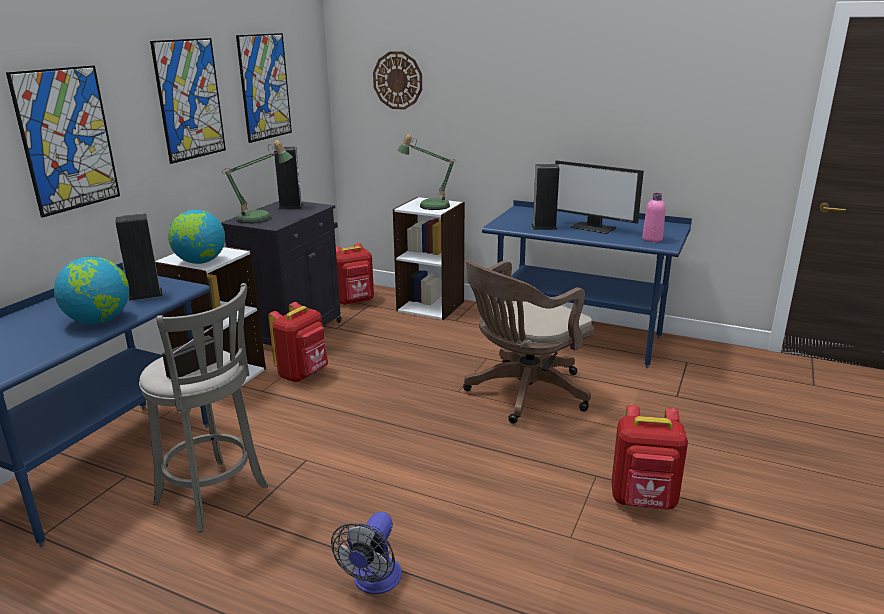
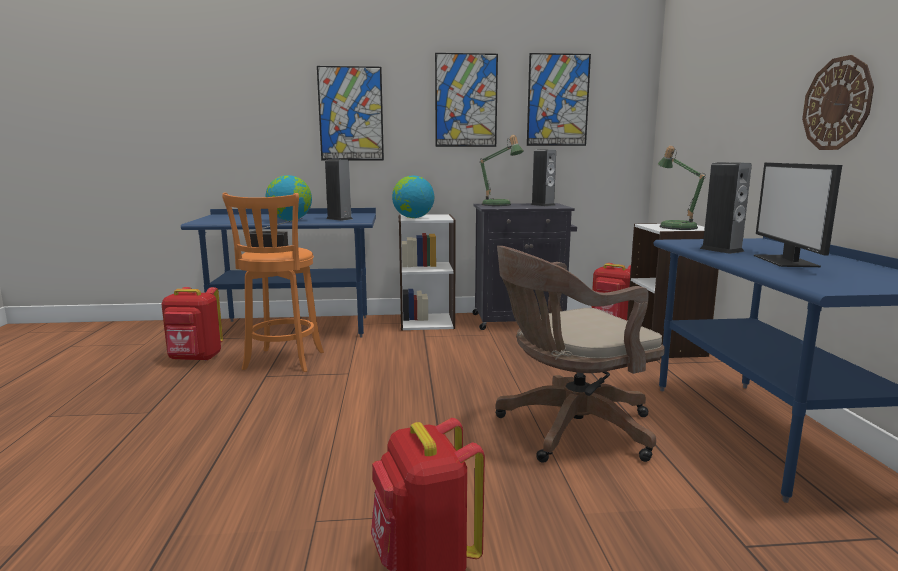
camera: 60 degrees right, 10 degrees down
(215, 497) = (282, 362): grey stool -> orange stool
(303, 374) = (464, 340): red backpack -> red backpack (195, 358)
(374, 582) = (206, 438): fan -> none
(398, 80) = (696, 93): wall clock -> wall clock (837, 104)
(523, 393) = (569, 429): brown office chair -> brown office chair turned 45 degrees counterclockwise
(652, 239) = (830, 282): pink bottle -> none

